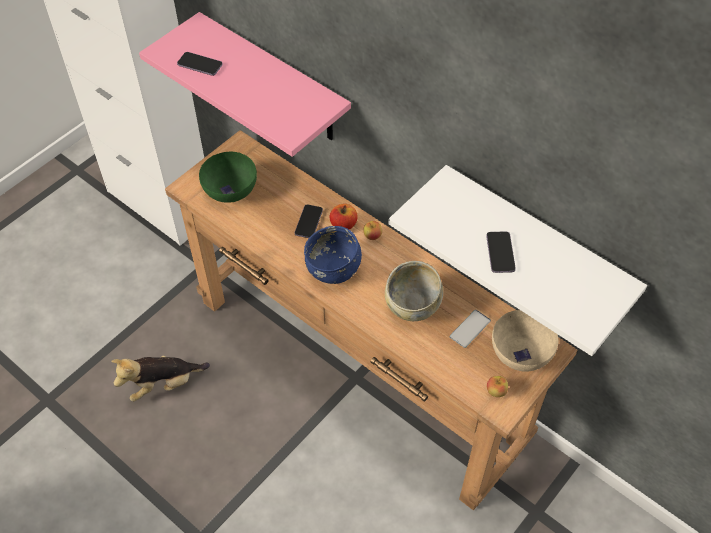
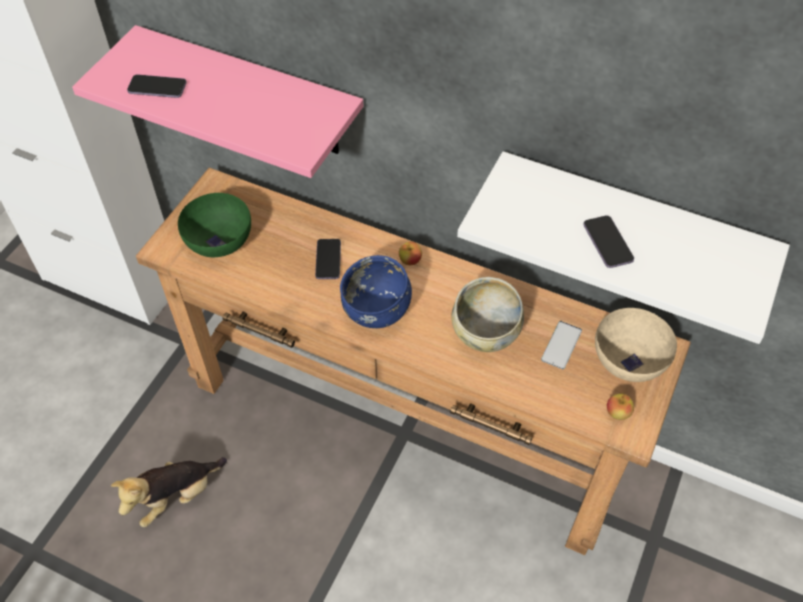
camera: 15 degrees left, 0 degrees up
(343, 225) = (371, 254): apple -> none

